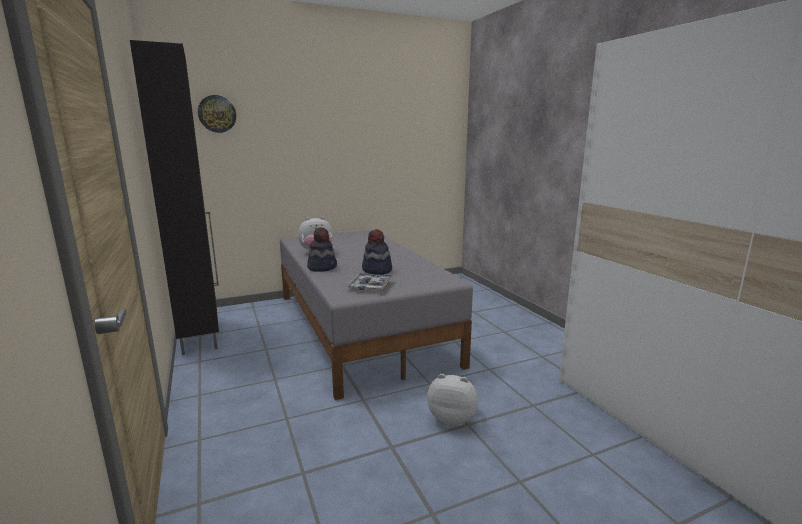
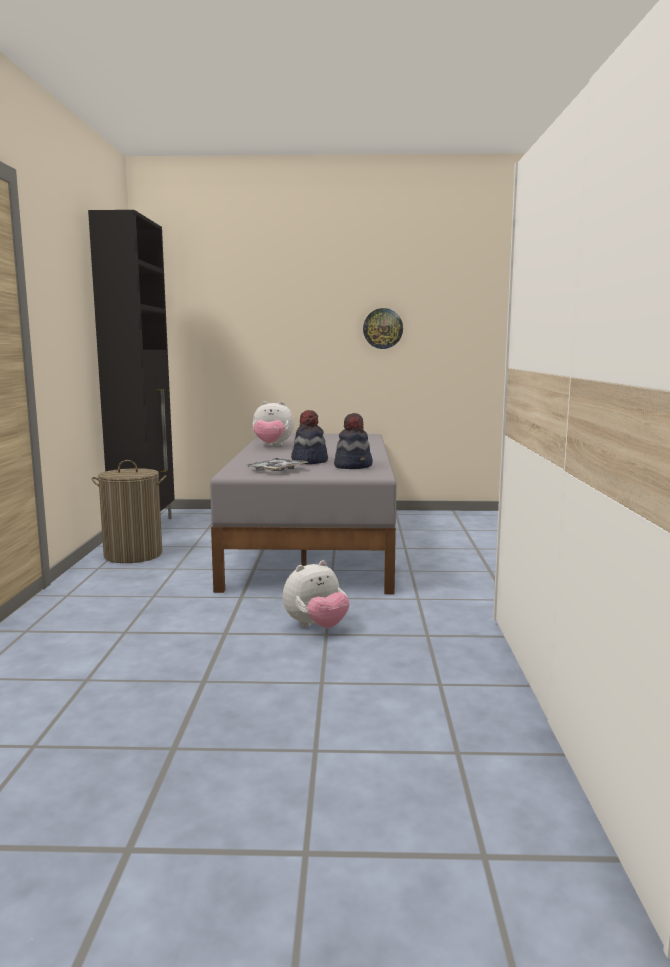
camera: 25 degrees right, 5 degrees down
(217, 114) = (199, 286): wall clock -> wall clock (382, 328)
(219, 370) = (133, 555): none -> laundry basket
(322, 267) = (256, 455): hat -> hat (353, 466)
(452, 418) = (316, 627): plush toy -> plush toy turned 105 degrees clockwise

